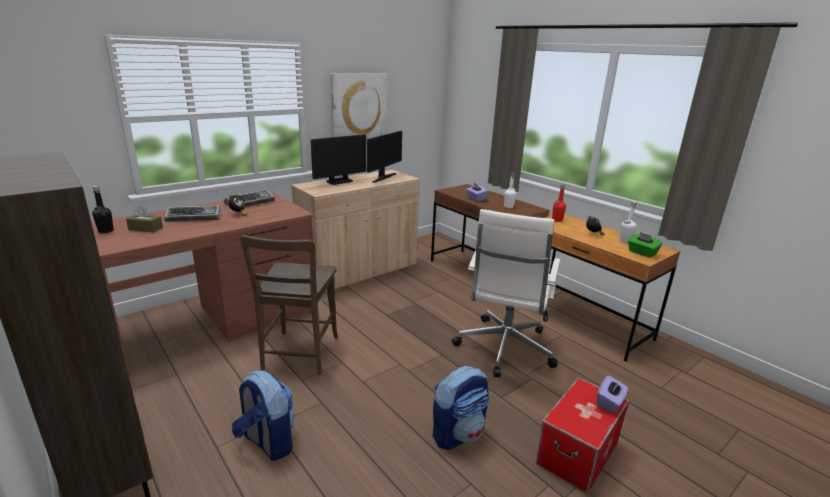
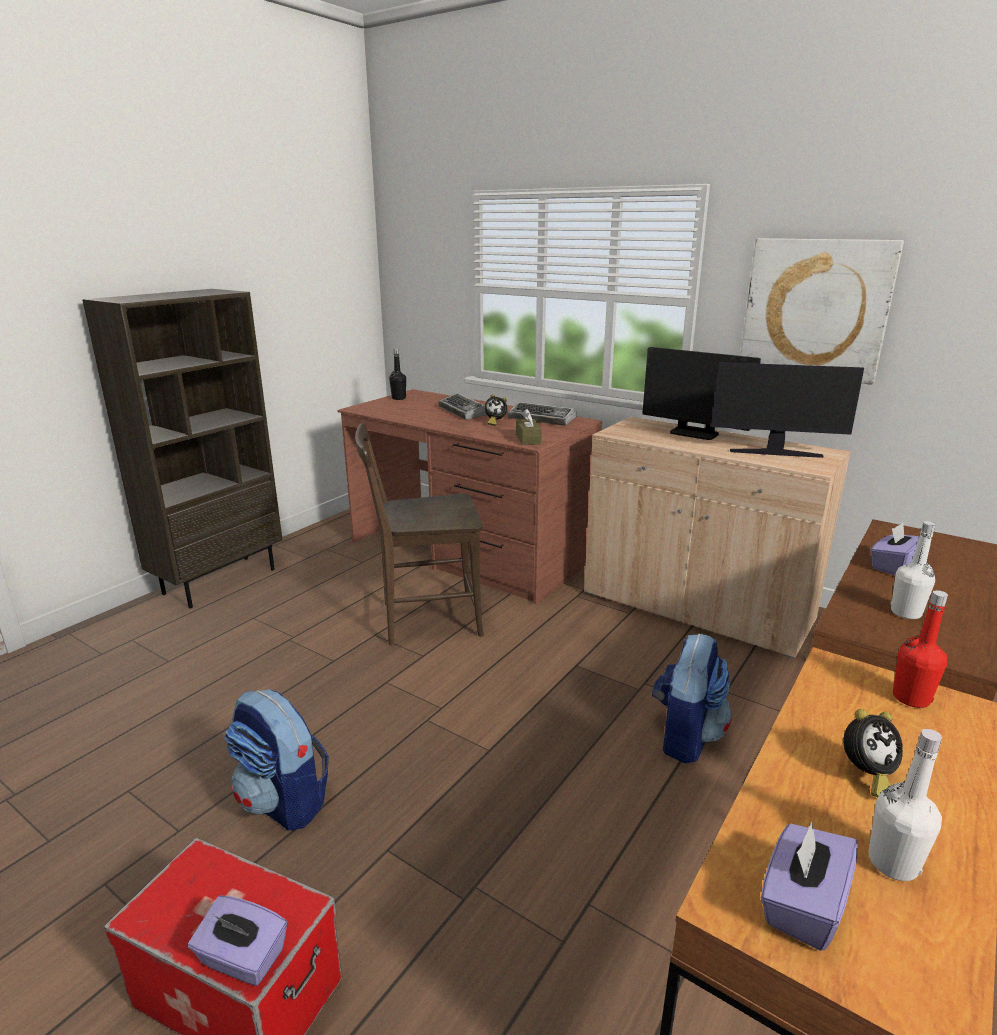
camera: 75 degrees right, 0 degrees up
(145, 228) = (415, 406): brown tissue box -> brown tissue box (528, 439)
(267, 442) = (260, 644): backpack -> backpack (685, 736)
(503, 349) = (553, 838): white office chair -> none
(642, 253) = (801, 904): green tissue box -> purple tissue box

